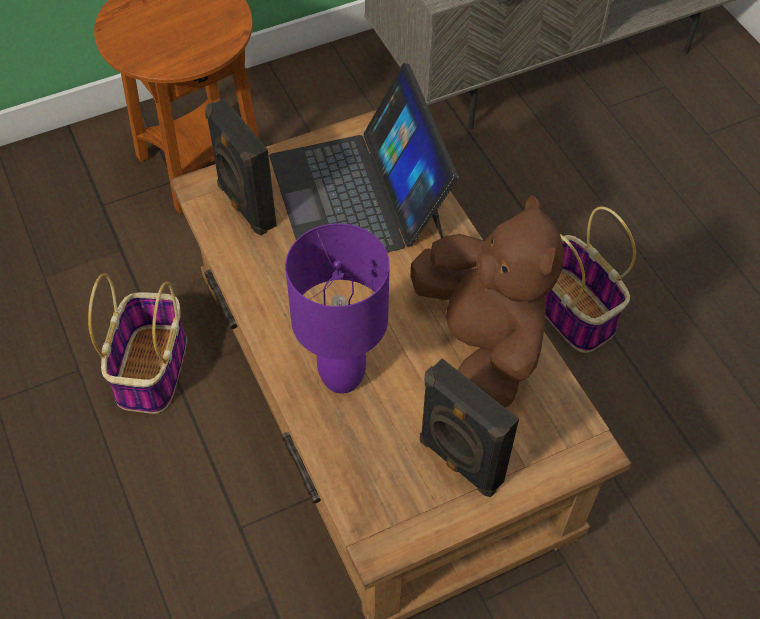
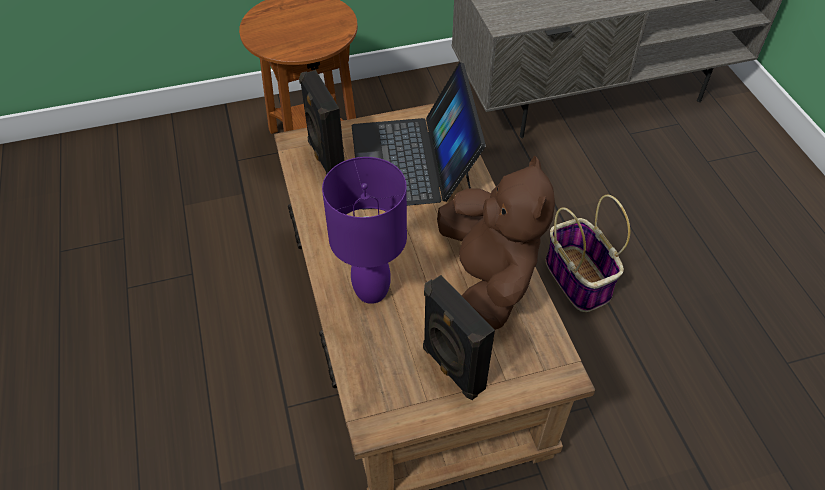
camera: 10 degrees right, 5 degrees down
(151, 367) = (246, 279): basket -> none

